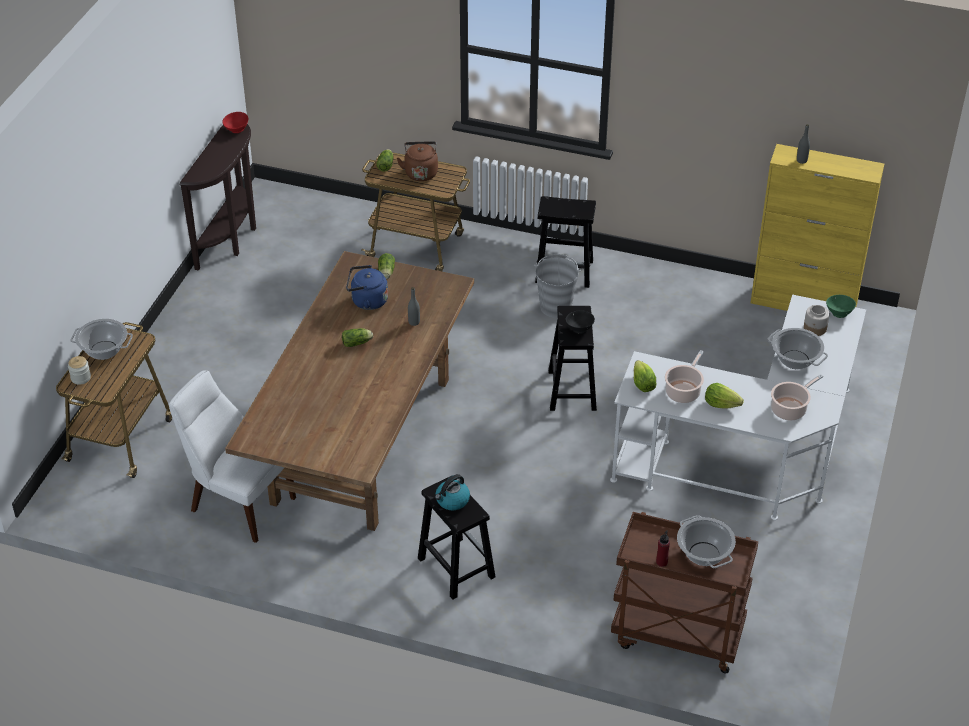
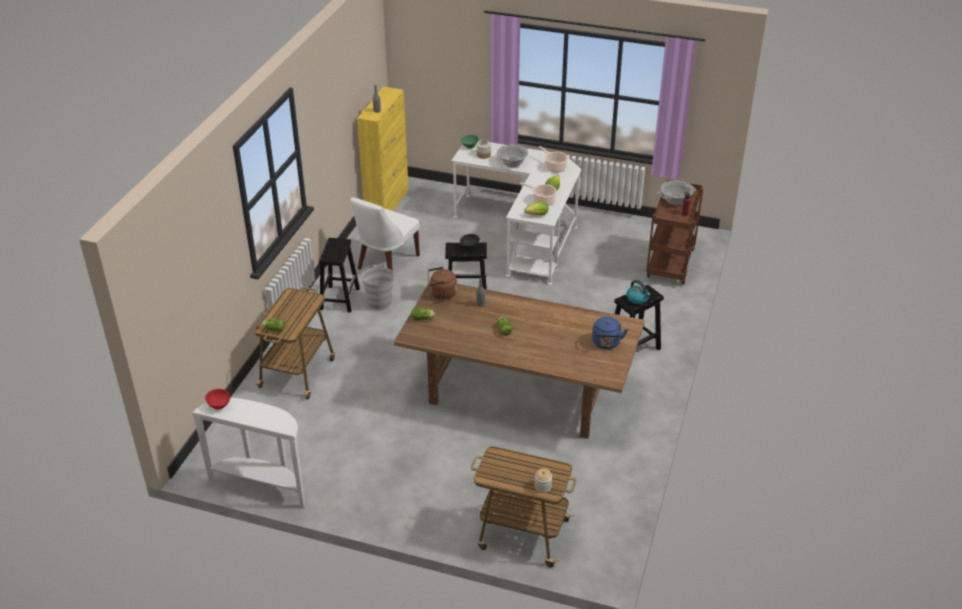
camera: 90 degrees left, 5 degrees down
(104, 350) = (508, 475): cooking pot -> none
(232, 238) = (262, 486): brown console table -> white console table
(239, 503) = (587, 455): white chair -> white chair (386, 263)
(367, 301) = (456, 327): blue kettle -> blue kettle (606, 343)
(420, 172) = (287, 311): brown kettle -> brown kettle (441, 294)

